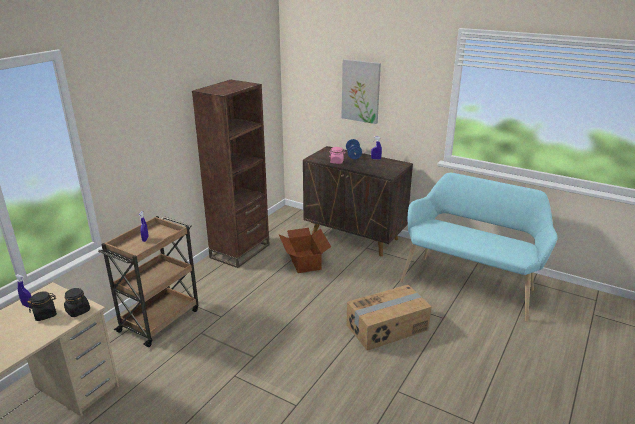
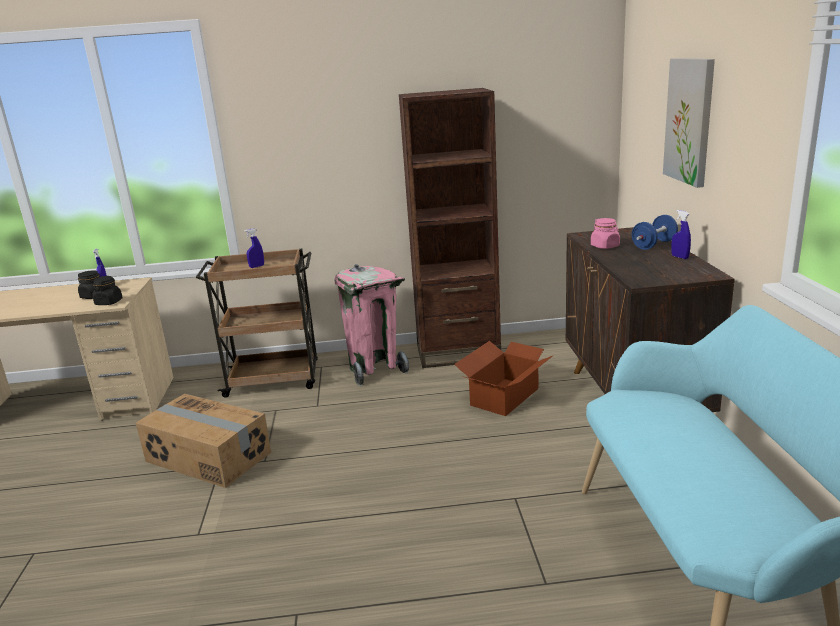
camera: 55 degrees right, 5 degrees down
(212, 282) = (375, 369): none -> pink trash can
(387, 328) = (441, 535): cardboard box -> cardboard box (207, 457)

